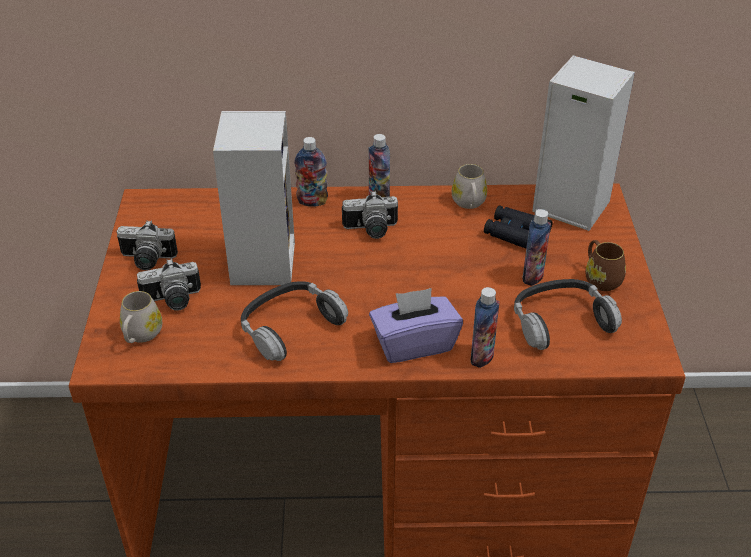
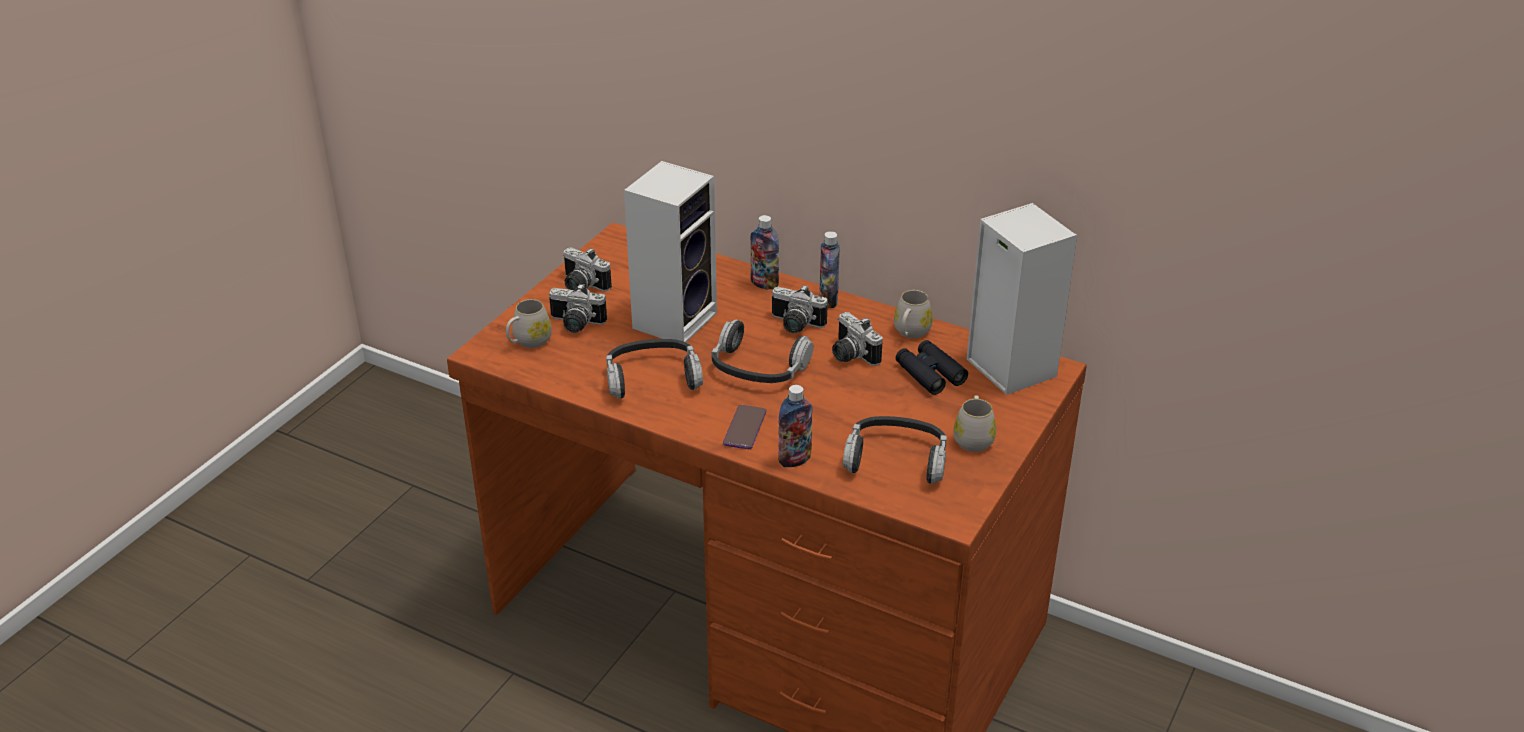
camera: 30 degrees right, 5 degrees down
(375, 280) = (758, 367): none -> headphones
(414, 343) = (745, 428): purple tissue box -> phone
(440, 241) = (850, 355): none -> camera
(532, 276) = (908, 414): bottle -> none
(600, 278) = (973, 438): brown mug -> white mug

